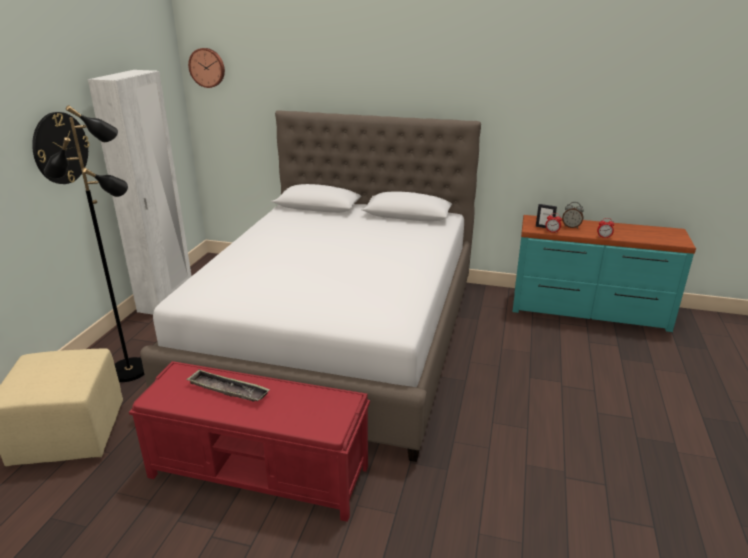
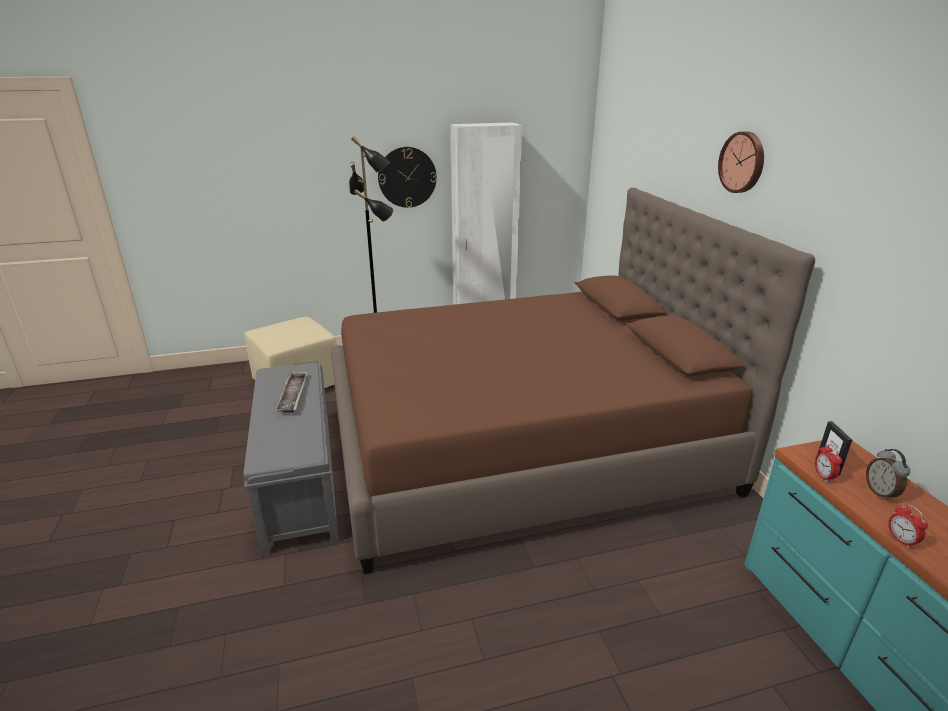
camera: 60 degrees right, 0 degrees up
(207, 67) = (606, 131): wall clock -> wall clock (743, 162)
(260, 472) = (300, 481): red bench -> grey bench
(338, 338) = (521, 445): white bed -> brown bed

